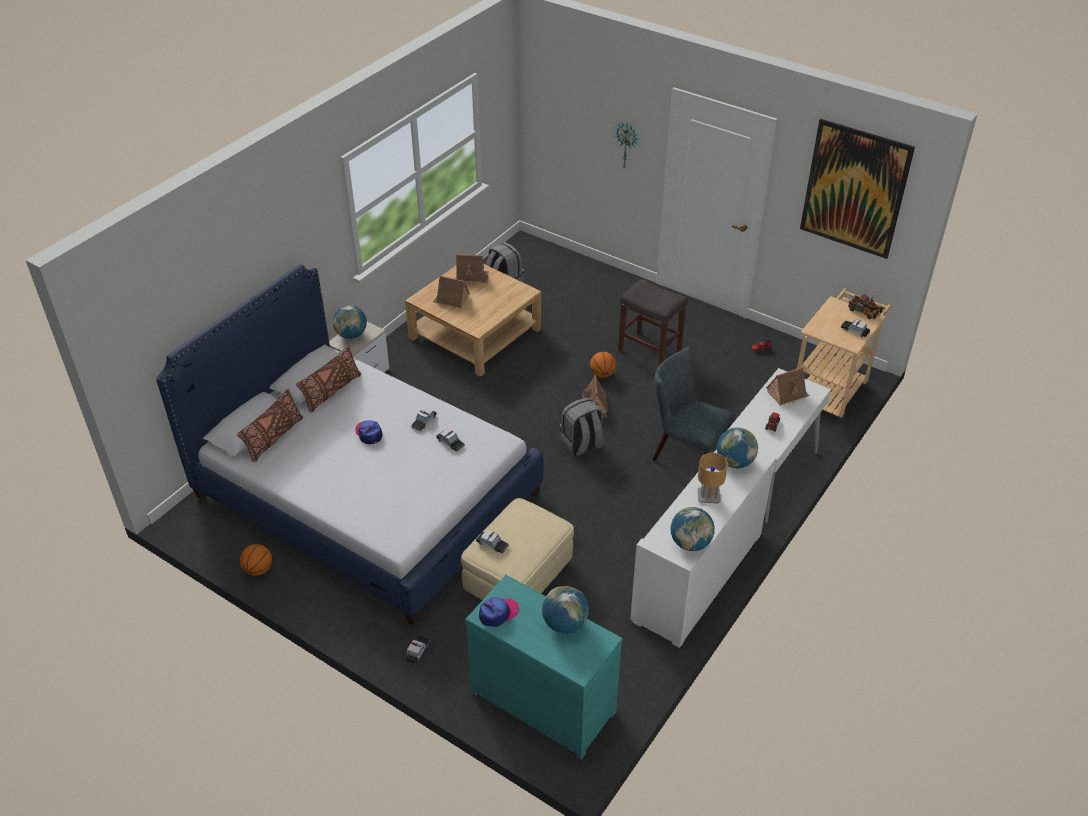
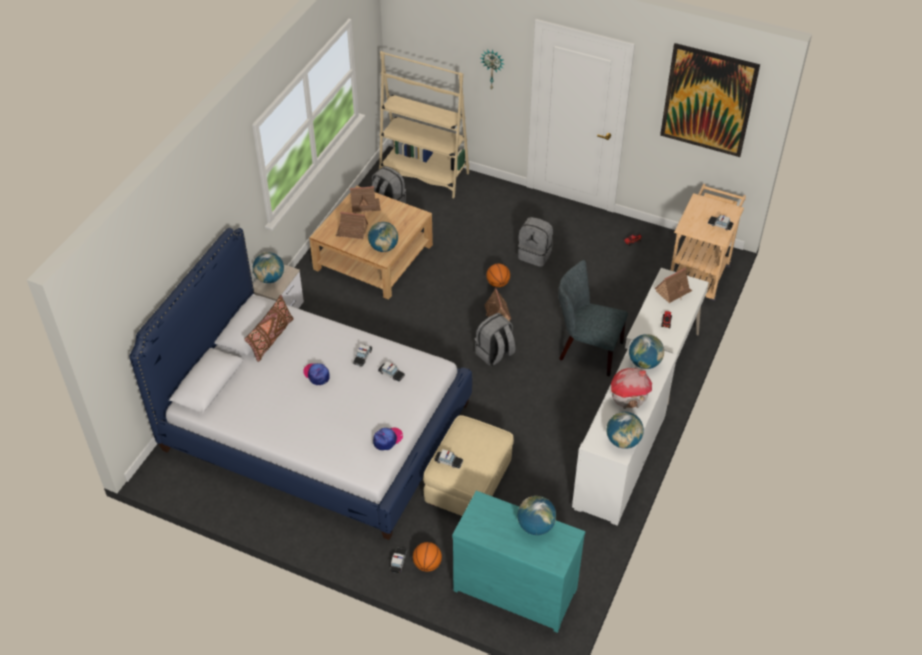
camera: 10 degrees left, 5 degrees up
(258, 570) = (238, 510): basketball -> basketball (427, 564)
(274, 438) = (232, 391): brown pillow -> none
(480, 319) = (383, 248): none -> globe
(498, 613) = (478, 525): cap -> cap (387, 439)
(550, 260) = (424, 174): none -> beige bookcase
(650, 350) = (535, 254): grey stool -> grey backpack
(708, 496) = (629, 397): brown table lamp -> toy house
(866, 313) = (726, 206): toy truck -> none

